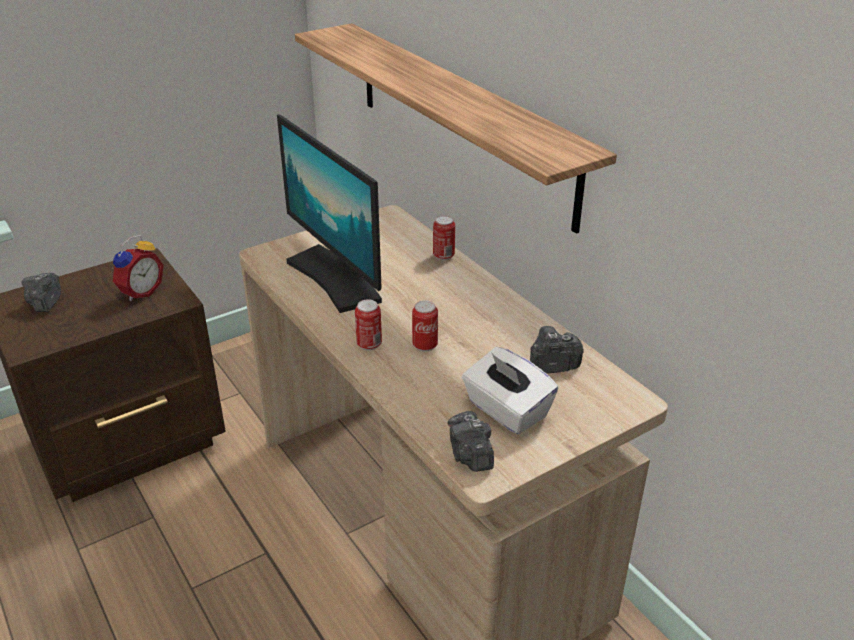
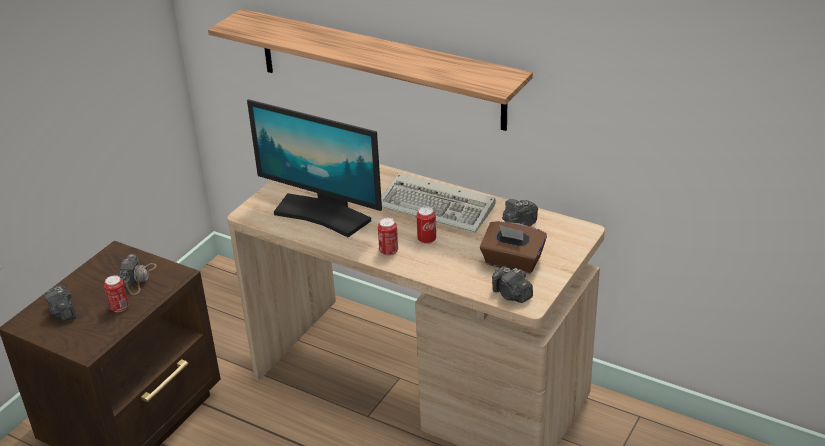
camera: 25 degrees left, 0 degrees up
(140, 292) = (138, 278): alarm clock -> camera
(443, 256) = (385, 174): can -> can (119, 307)
(472, 312) = (439, 207): none -> keyboard
(506, 410) = (512, 262): white tissue box -> brown tissue box

